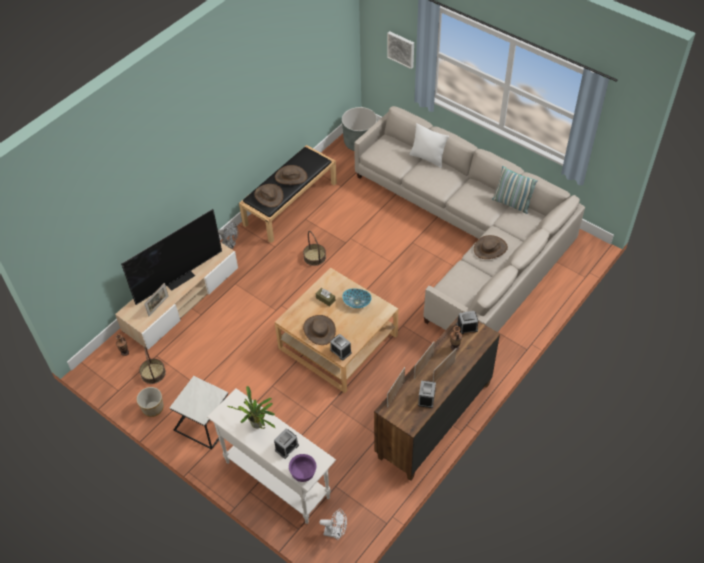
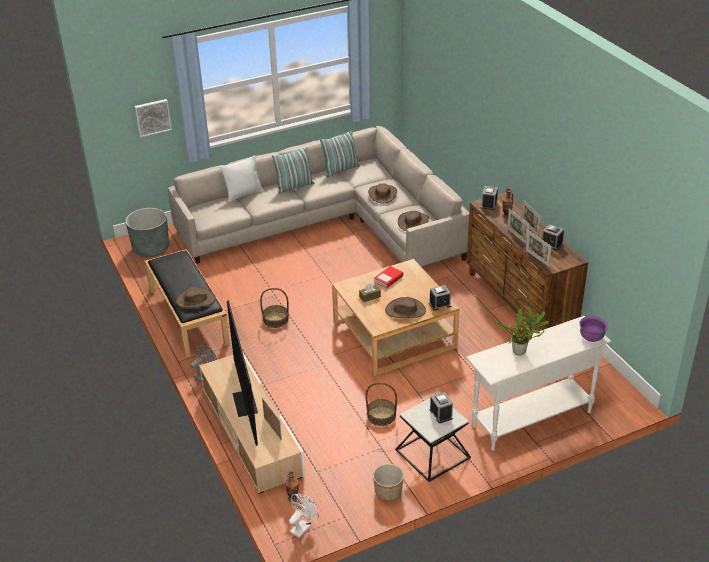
camera: 65 degrees left, 15 degrees down
(153, 373) = (340, 480): basket -> basket (381, 416)
(287, 447) = (556, 340): alarm clock -> alarm clock (441, 414)
(291, 177) = (183, 279): brown hat -> brown hat (413, 222)
(336, 532) = (608, 396): white fan -> white fan (303, 527)
(357, 302) = (388, 279): bowl -> book
(461, 184) = (294, 187): none -> pillow

